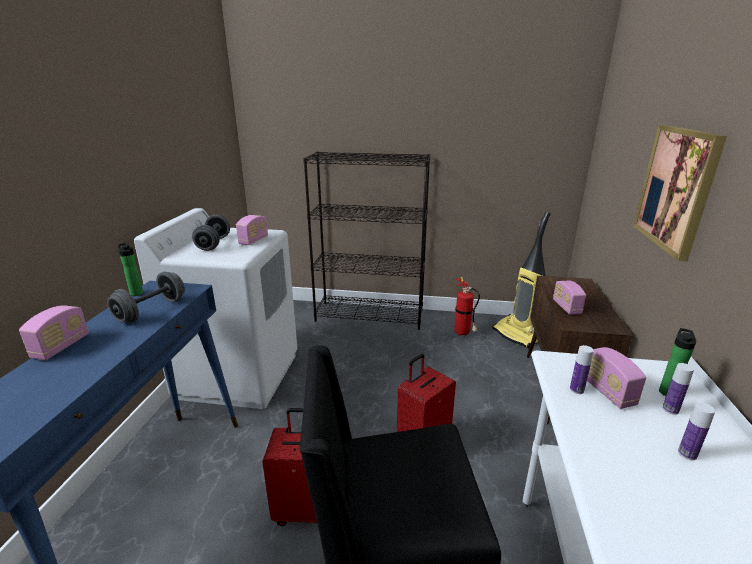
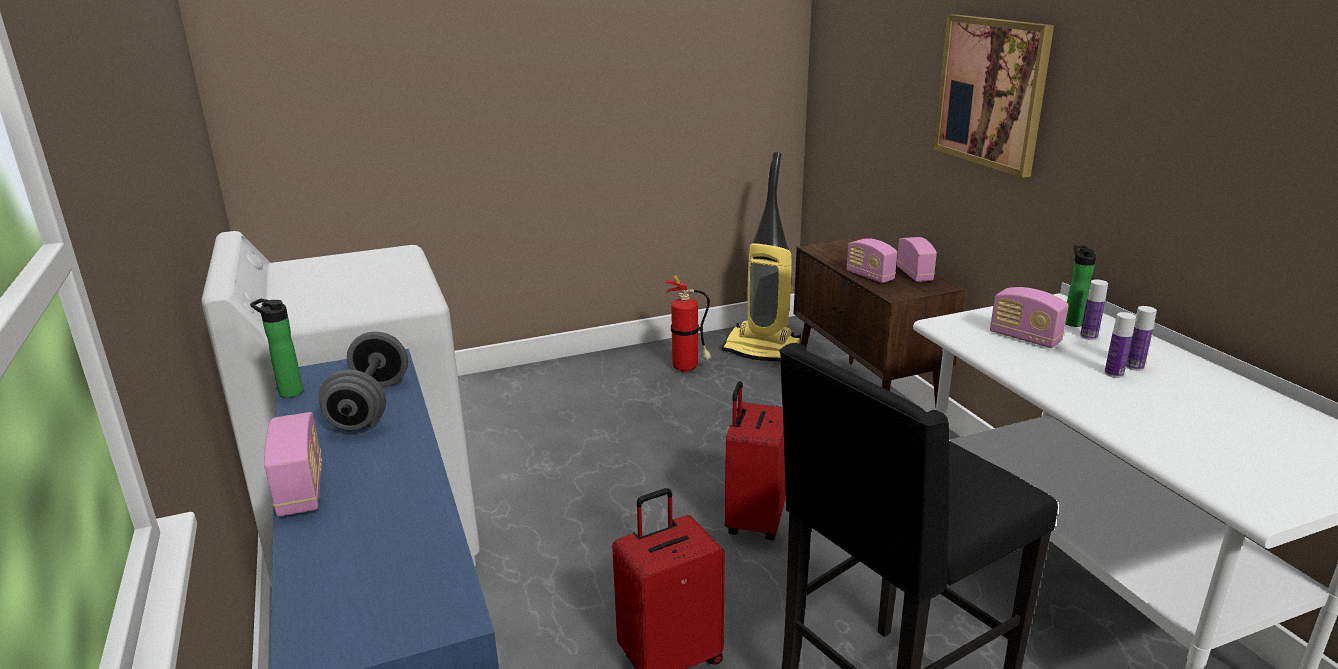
camera: 30 degrees left, 0 degrees up
(213, 244) = (324, 288): grey dumbbell -> none
(253, 240) = (392, 269): radio -> radio (914, 274)
(370, 315) = (520, 382): black bookcase -> none
(576, 389) = (997, 344): bottle -> bottle (1113, 374)

